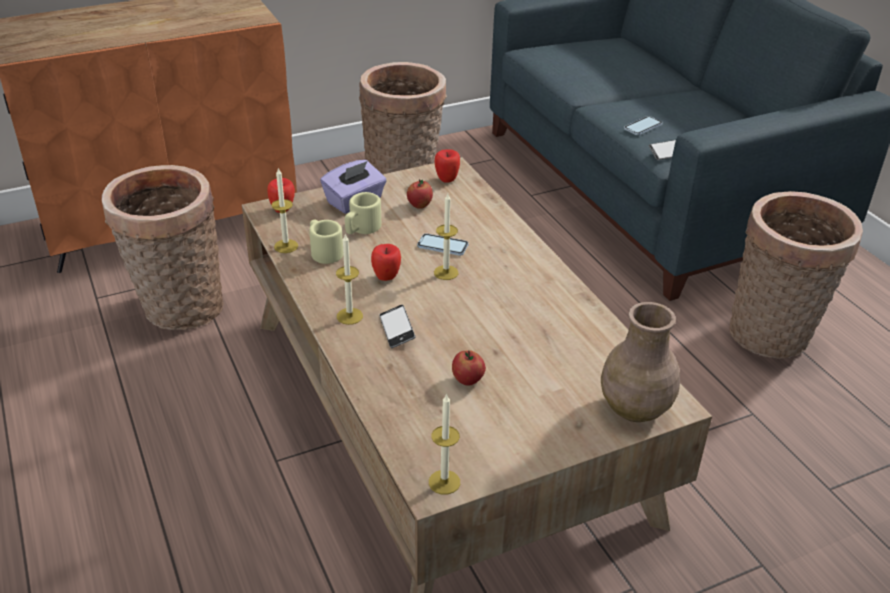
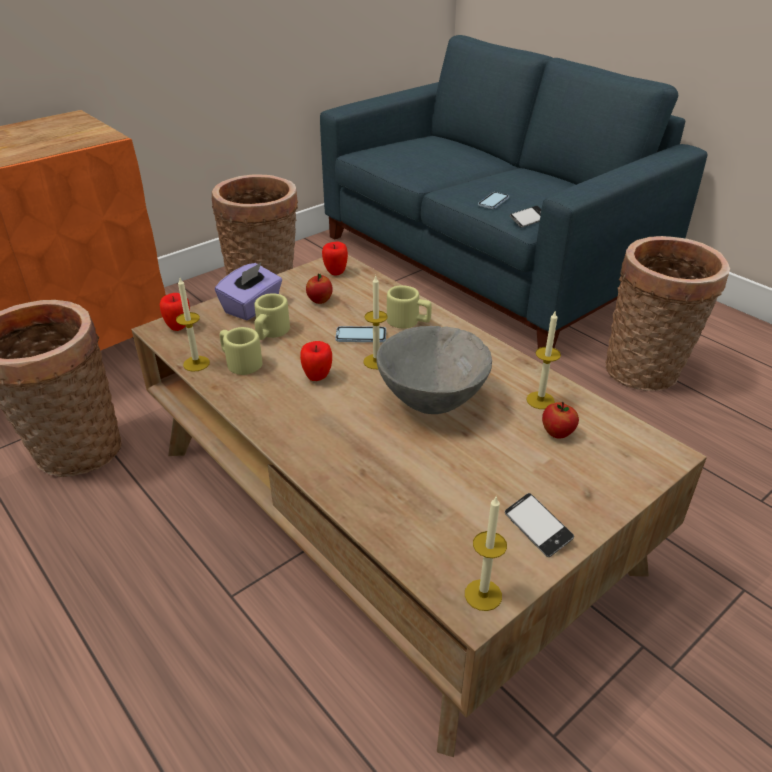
camera: 15 degrees left, 0 degrees up
(349, 316) = (295, 425): candle -> candle (540, 400)
(397, 330) = (352, 430): phone -> phone (537, 528)
(468, 380) = (452, 470): apple -> apple (557, 433)
(480, 318) = (432, 402): none -> grey bowl
(494, 240) = (409, 321): none -> beige mug
(635, 409) = (633, 465): brown vase -> none

